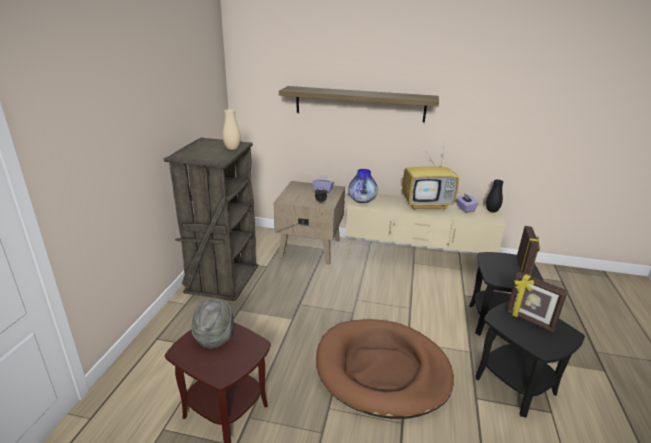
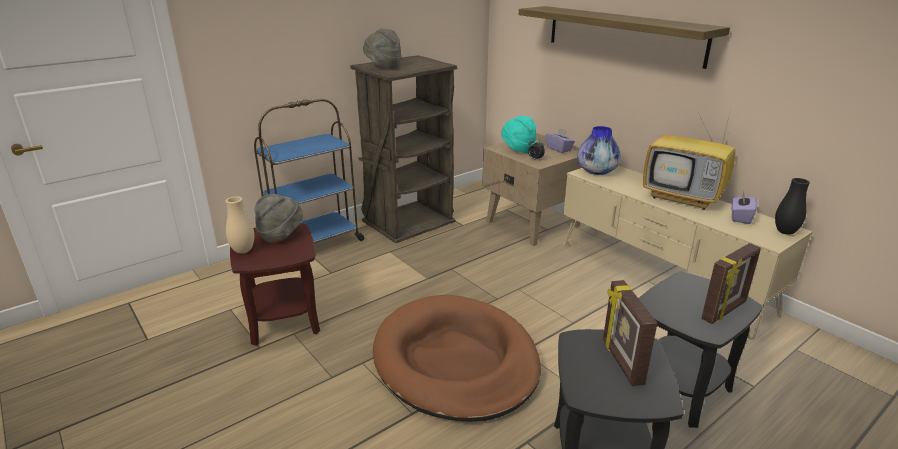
camera: 40 degrees right, 0 degrees up
(168, 331) = (315, 245): none -> blue cart
(198, 155) = (383, 67): none -> grey hat
(232, 149) = (424, 67): beige vase -> beige vase (243, 251)
(299, 197) = (518, 149): none -> turquoise hat

